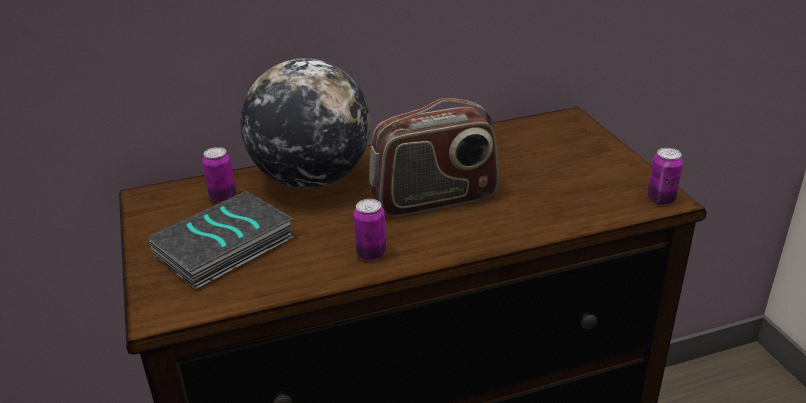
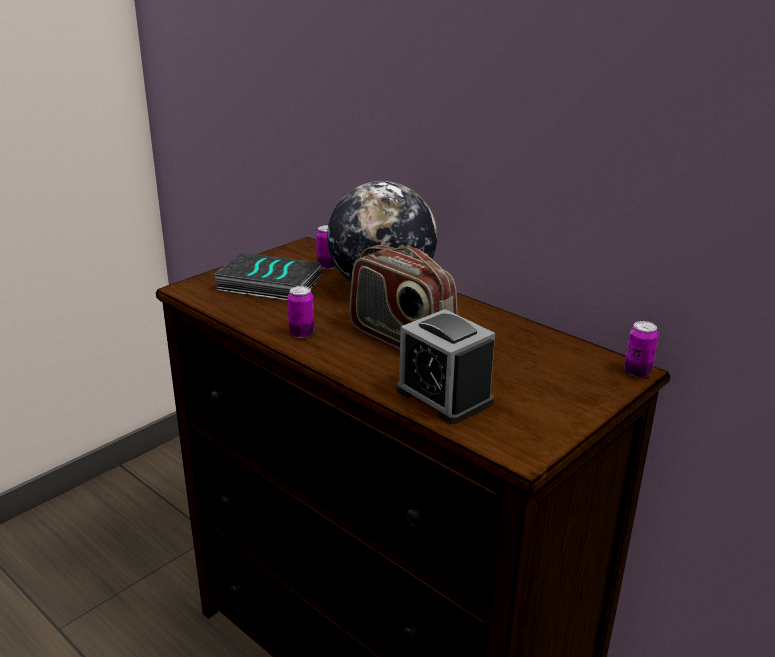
camera: 60 degrees right, 5 degrees down
(558, 207) = (444, 396): none -> alarm clock
(661, 199) = (518, 450): can -> can (637, 372)

